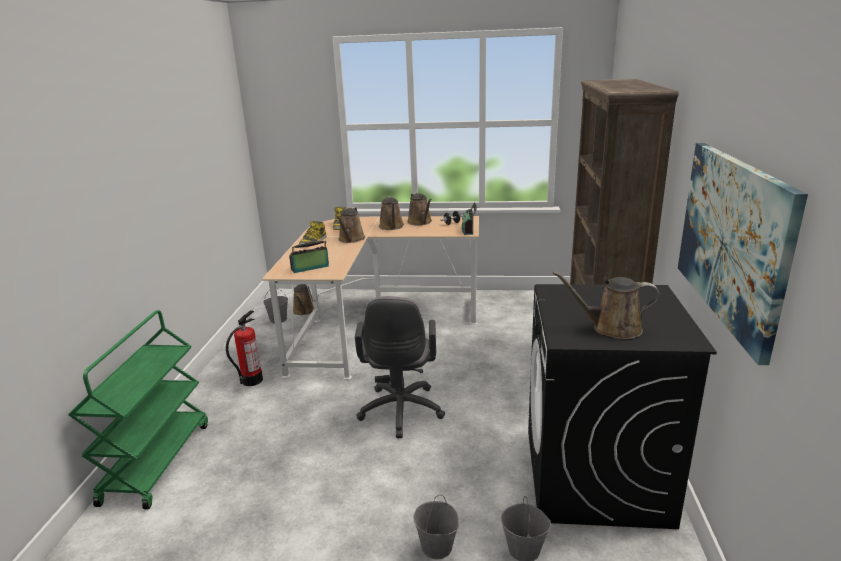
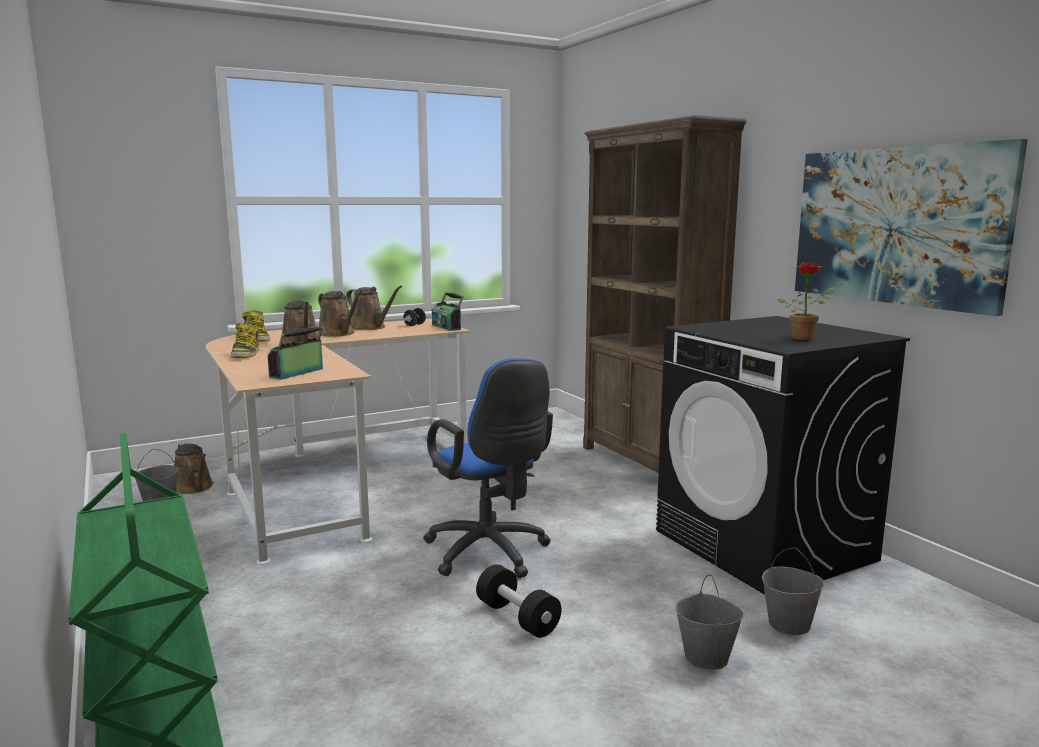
camera: 35 degrees left, 10 degrees down
(252, 380) = (209, 581): fire extinguisher -> none
(364, 467) = (517, 618): none -> black dumbbell
(400, 413) = (490, 554): grey office chair -> blue office chair
(611, 328) = (805, 338): brown watering can -> potted plant

